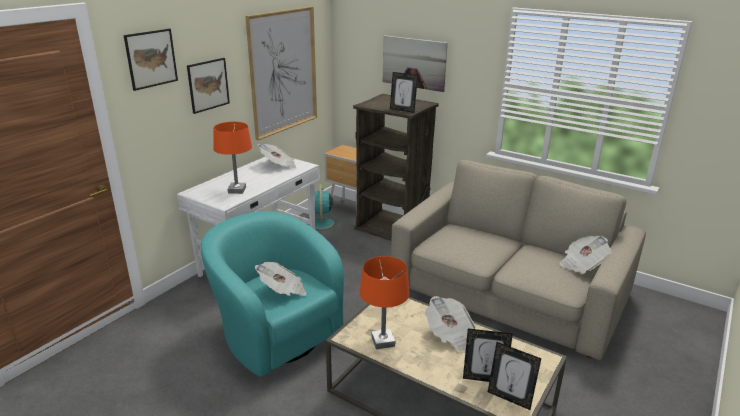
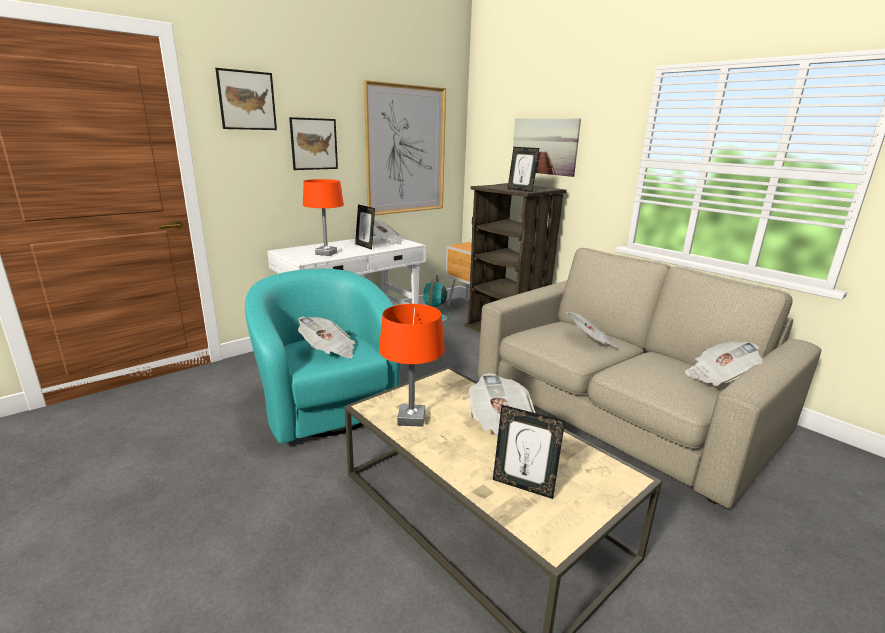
camera: 15 degrees right, 5 degrees down
(482, 244) = (590, 342): none -> newspaper
(509, 398) = (549, 519): picture frame -> picture frame (365, 246)

